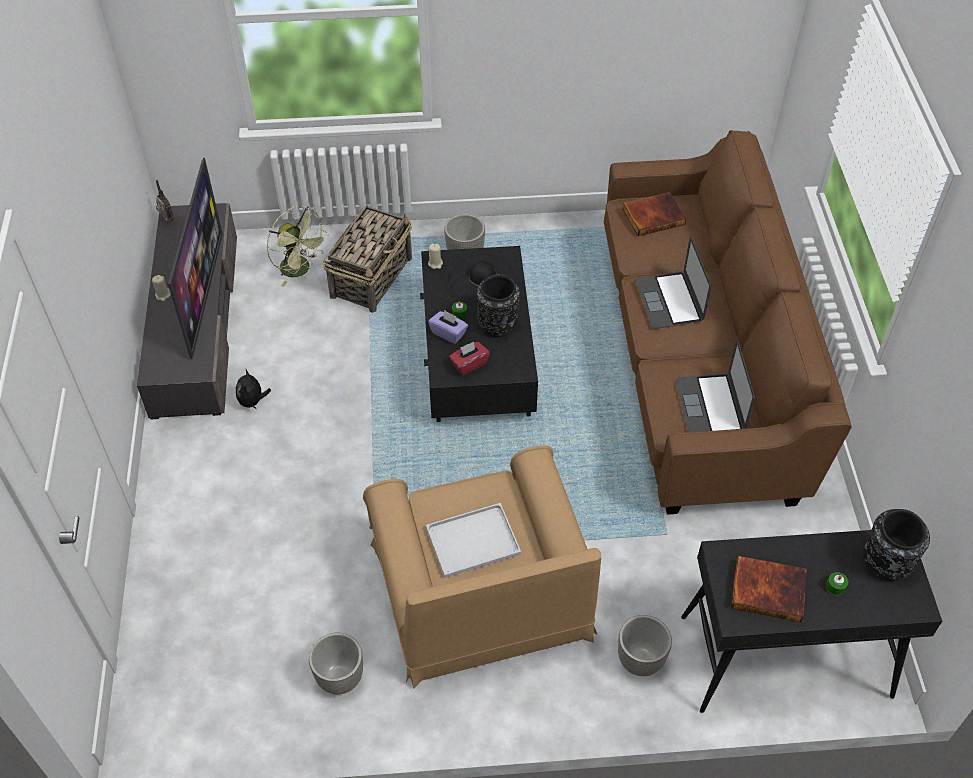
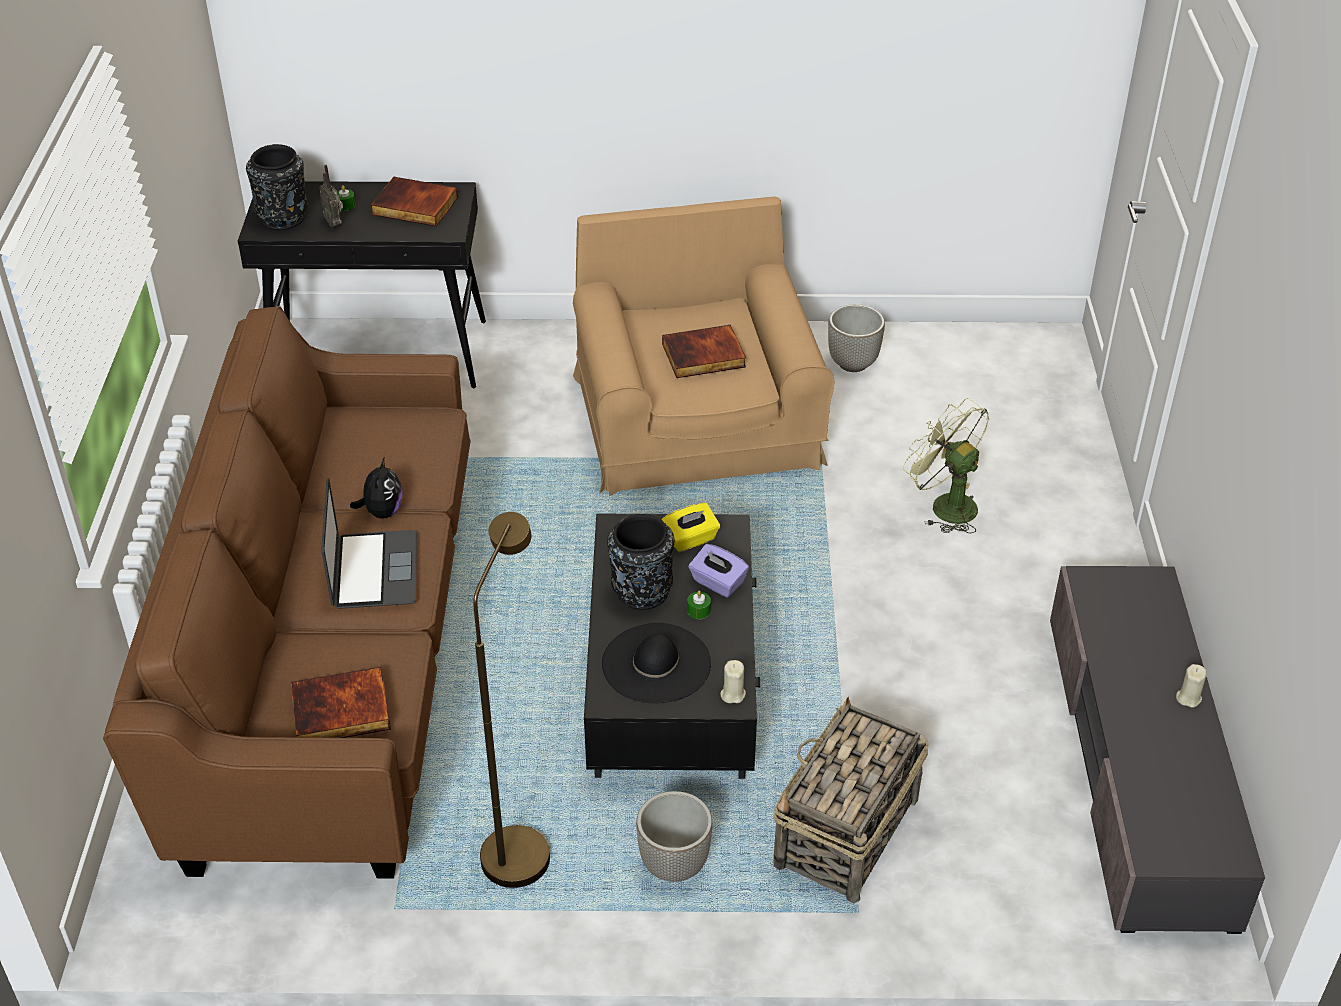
camera: 175 degrees left, 10 degrees down
(167, 221) = (1236, 841): radio -> radio (335, 223)
(204, 294) = (1119, 695): television -> none
(253, 401) = (1012, 640): plush toy -> plush toy (382, 512)
(300, 270) = (977, 857): green fan -> green fan (945, 505)
(469, 364) = (690, 539): red tissue box -> yellow tissue box
(474, 540) = (703, 356): white tray -> book
(550, 260) = (519, 843): none -> brown floor lamp
(639, 661) = (533, 359): planter -> none
(710, 405) = (378, 438): laptop -> none

